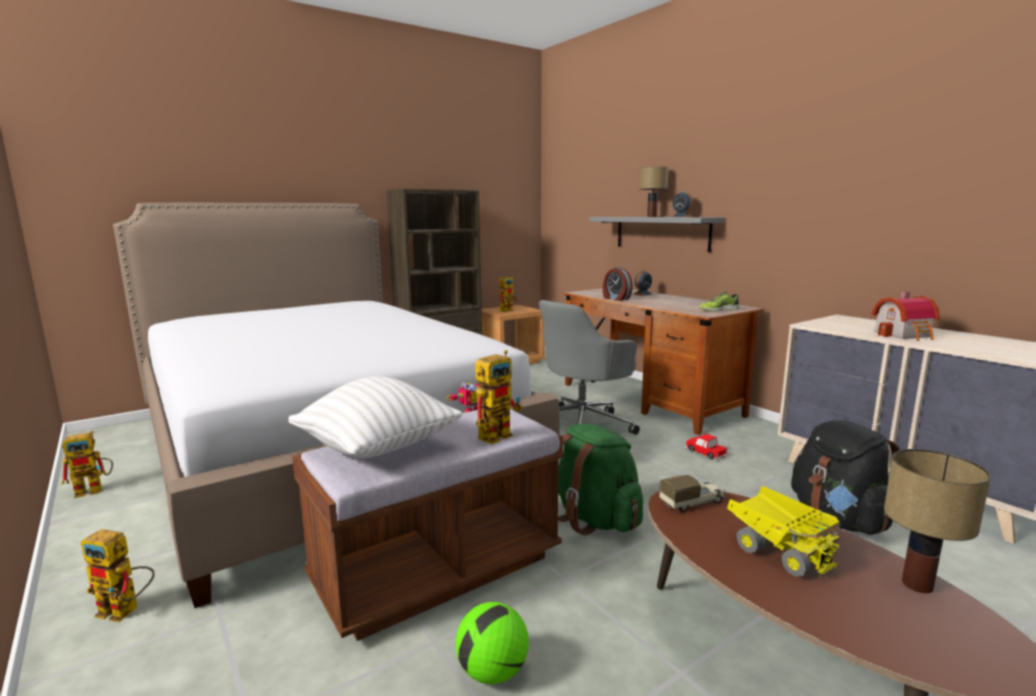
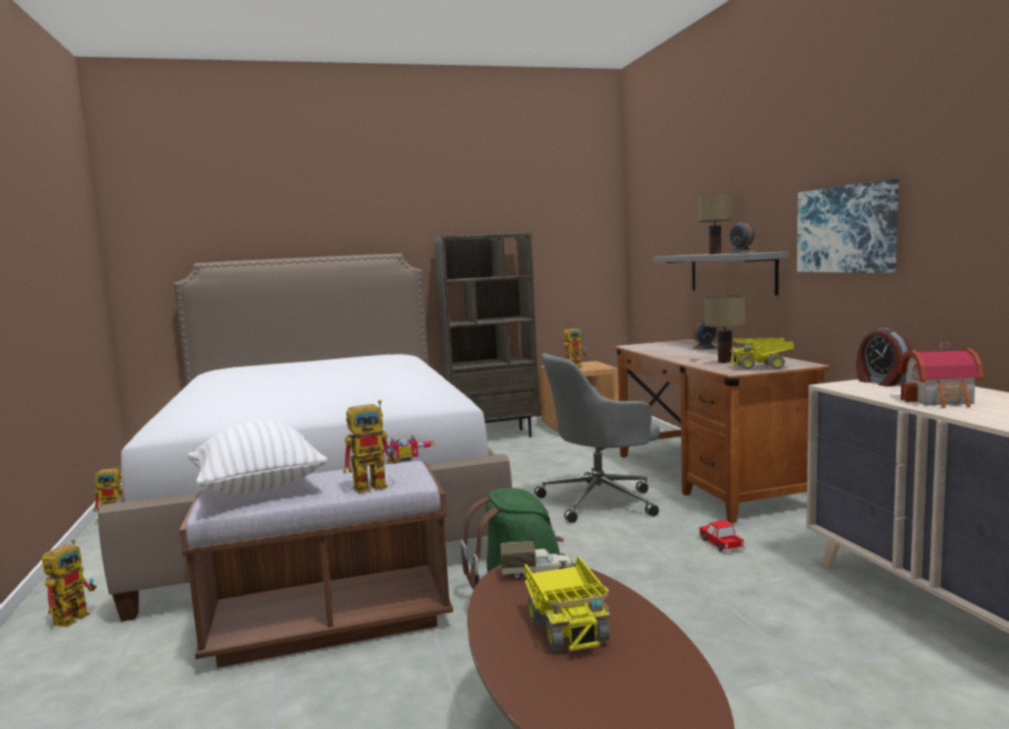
camera: 20 degrees right, 5 degrees down
(126, 611) = (75, 615): toy robot -> toy robot turned 105 degrees counterclockwise
(492, 672) = (302, 713): football -> none
(616, 298) = (660, 353): alarm clock -> alarm clock (881, 382)
(718, 310) = (762, 367): shoe -> toy truck
(785, 201) = (847, 229): none -> picture
(838, 519) = (821, 636): black backpack -> none
(915, 585) = (675, 678): table lamp -> table lamp (723, 361)

